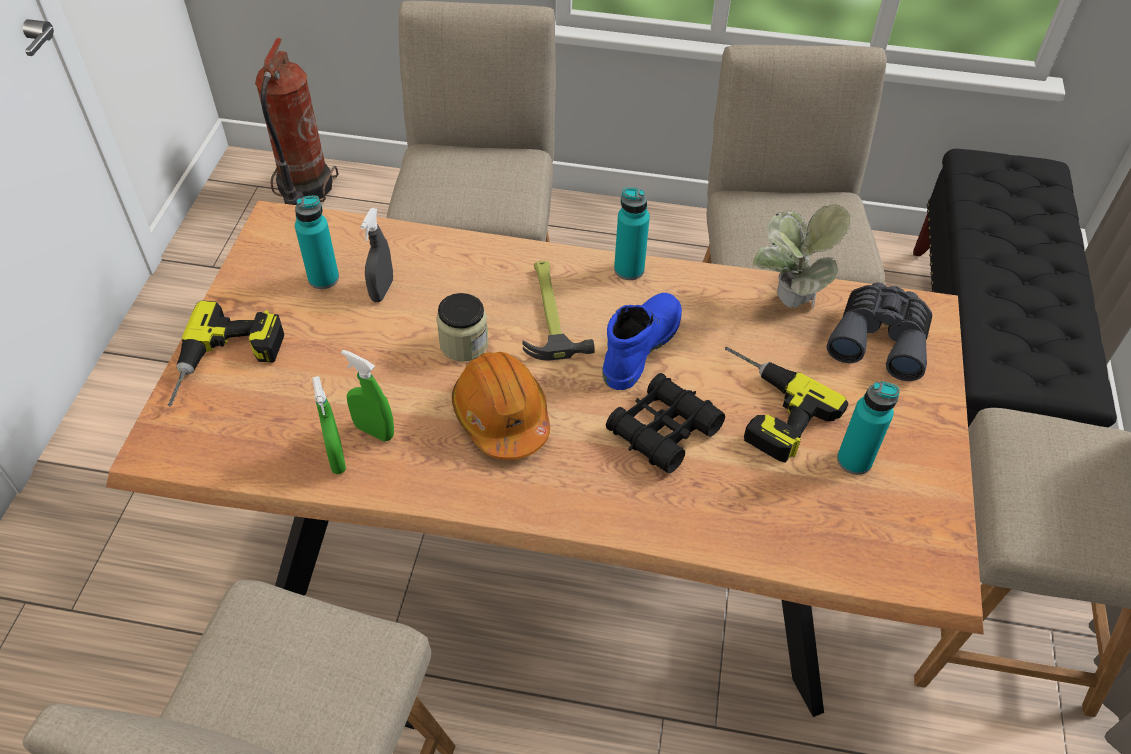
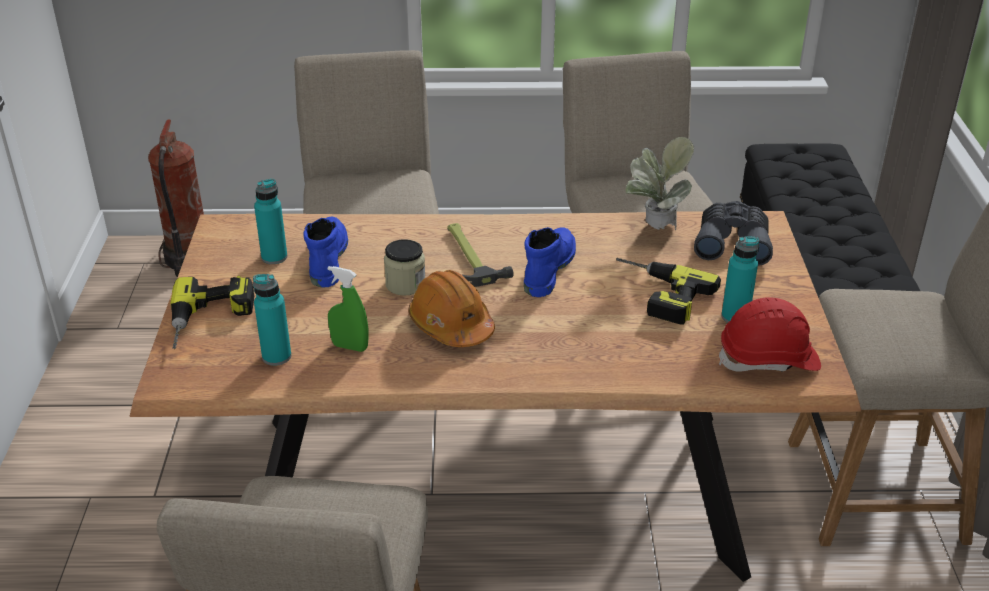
camera: 10 degrees left, 15 degrees down
(336, 458) = (324, 367): green spray bottle -> none
(382, 290) = (326, 259): grey spray bottle -> blue boot
(629, 269) = (524, 223): turquoise bottle -> turquoise bottle (276, 356)
(663, 430) = (582, 317): black binoculars -> none
(881, 538) = (769, 360): none -> red hard hat

